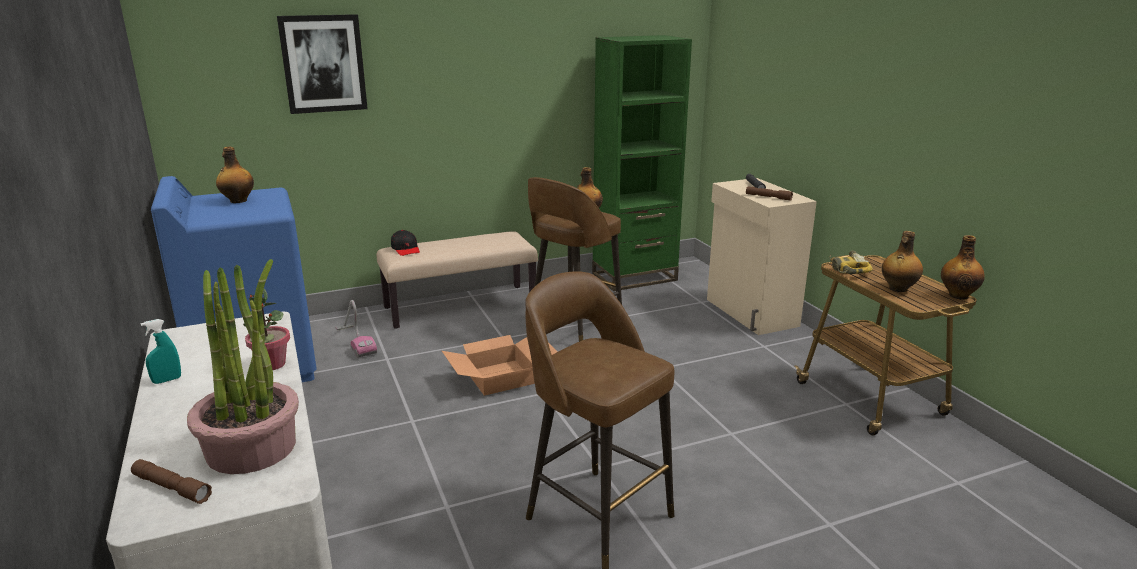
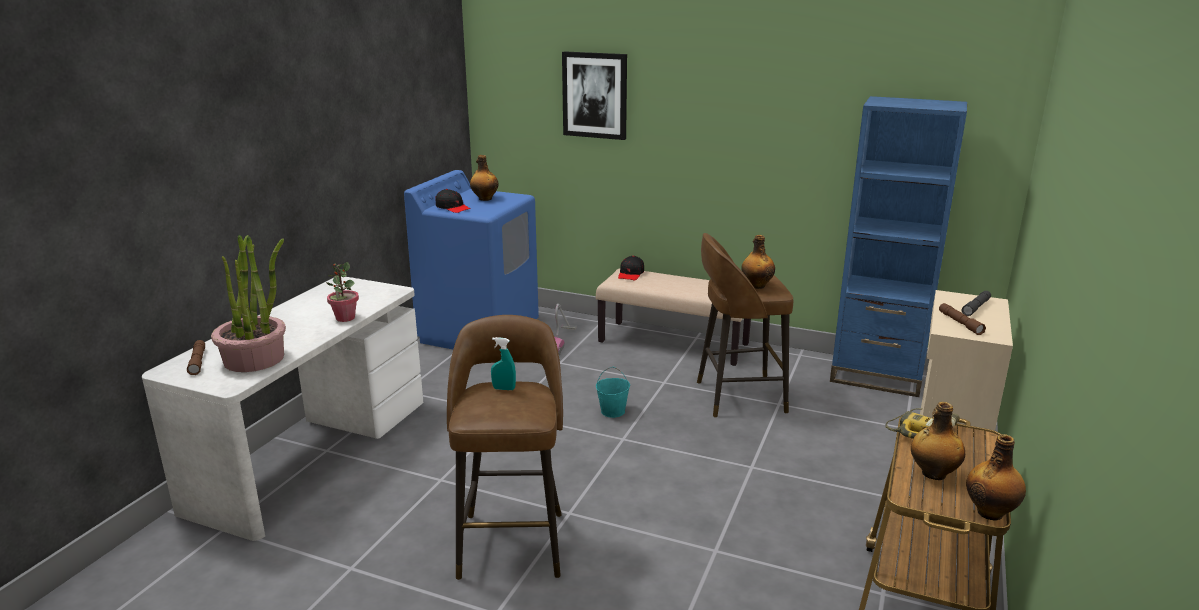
camera: 45 degrees right, 0 degrees up
(167, 380) = (293, 306): turquoise spray bottle -> turquoise spray bottle (504, 389)
(220, 216) = (452, 208): none -> black cap
(501, 376) = (613, 411): cardboard box -> turquoise bucket
(634, 277) = (876, 376): green bookcase -> blue bookcase

